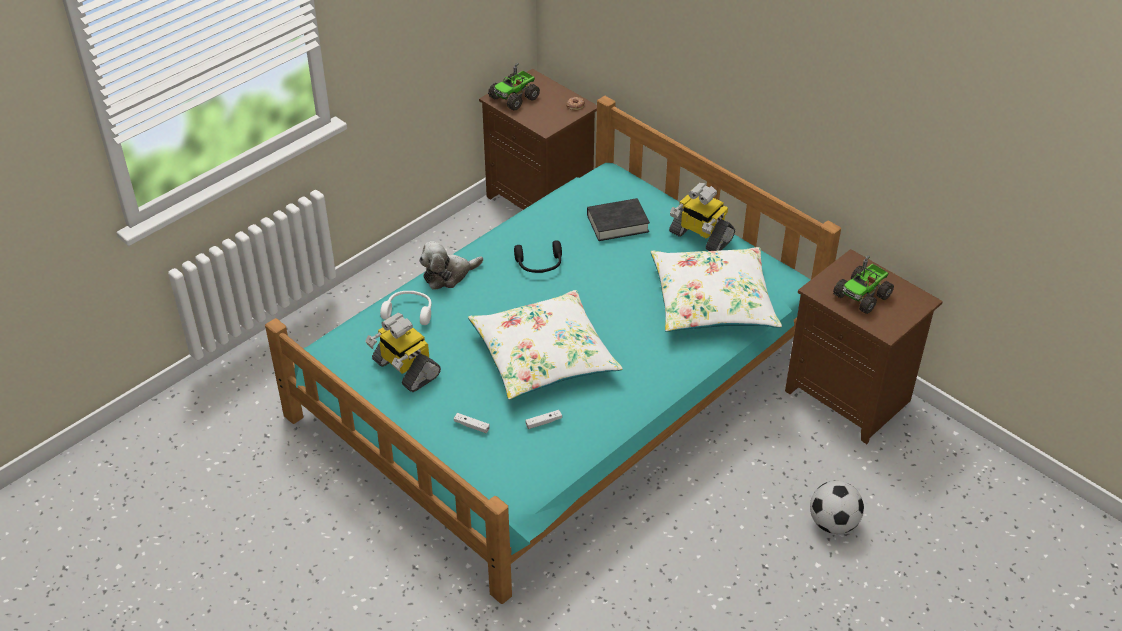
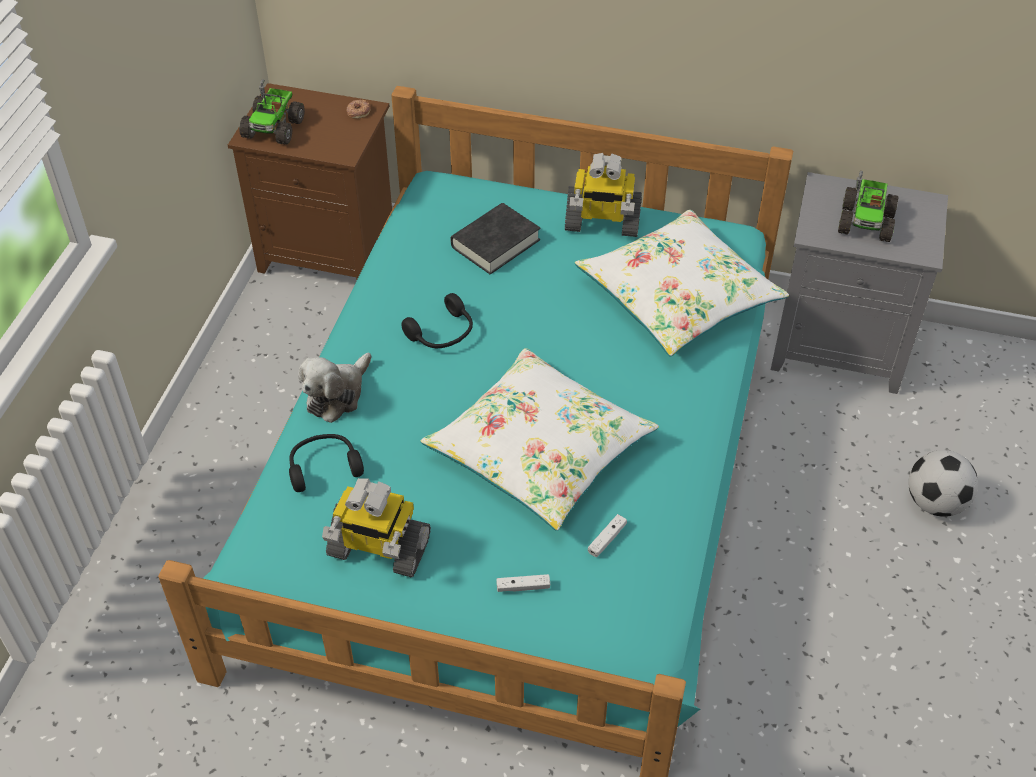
camera: 30 degrees left, 5 degrees up
(409, 312) = (324, 466): white headphones -> black headphones
(851, 397) = (841, 346): brown nightstand -> grey nightstand

